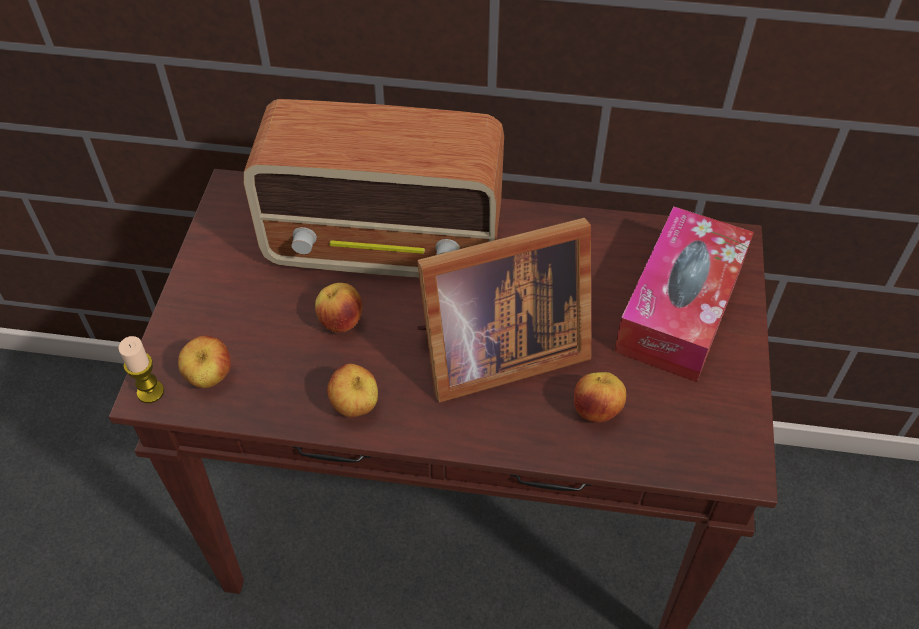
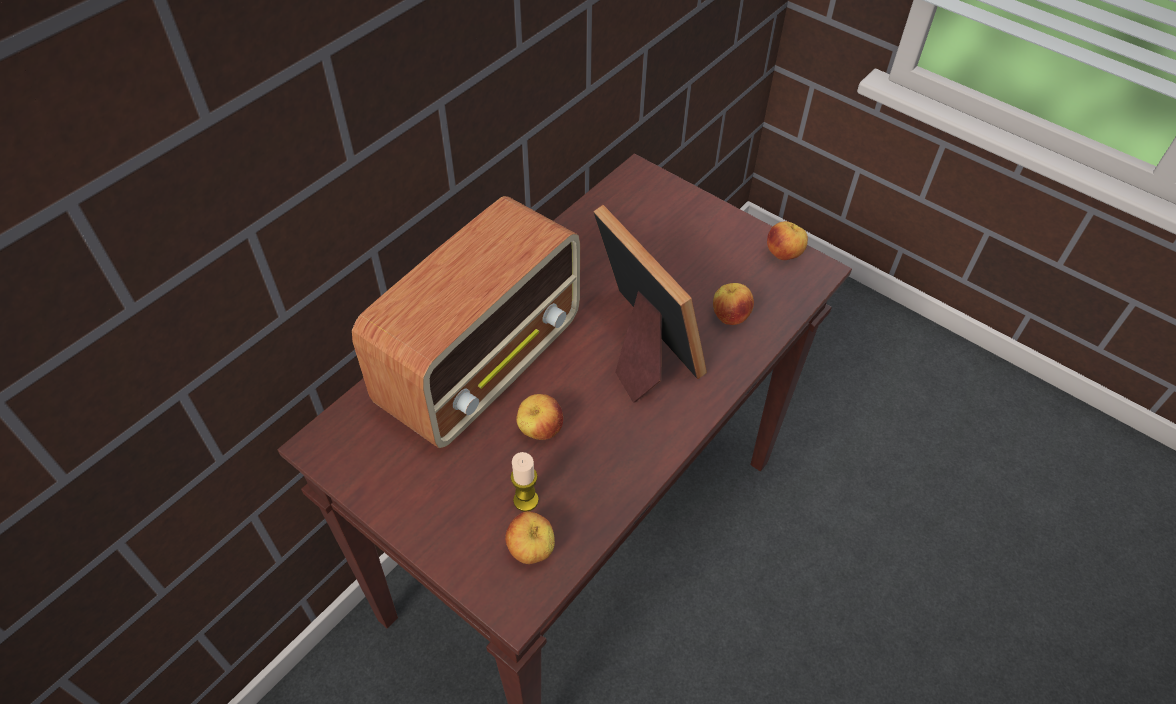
camera: 60 degrees left, 0 degrees up
(150, 392) = (514, 604): candle -> candle (526, 500)
(355, 406) = (632, 457): apple -> apple (784, 254)
(494, 352) = (640, 347): picture frame -> picture frame turned 45 degrees counterclockwise
(679, 308) = (674, 230): tissue box -> none

